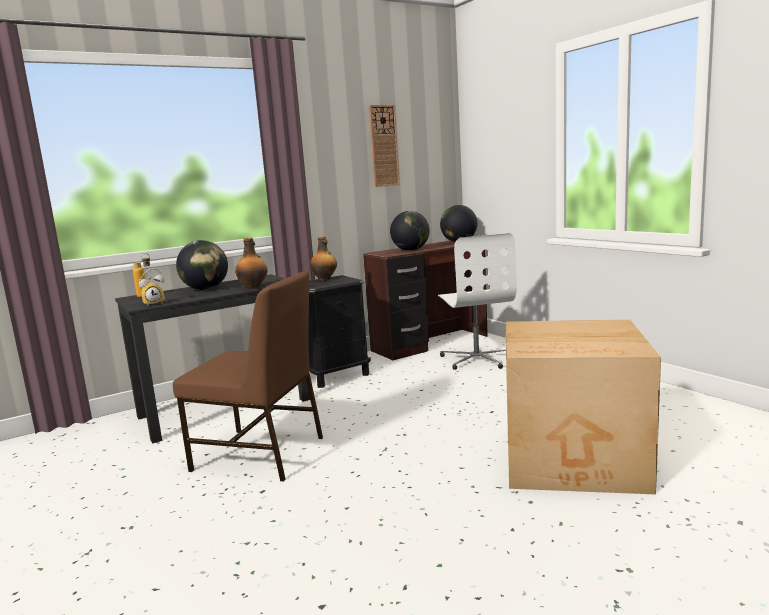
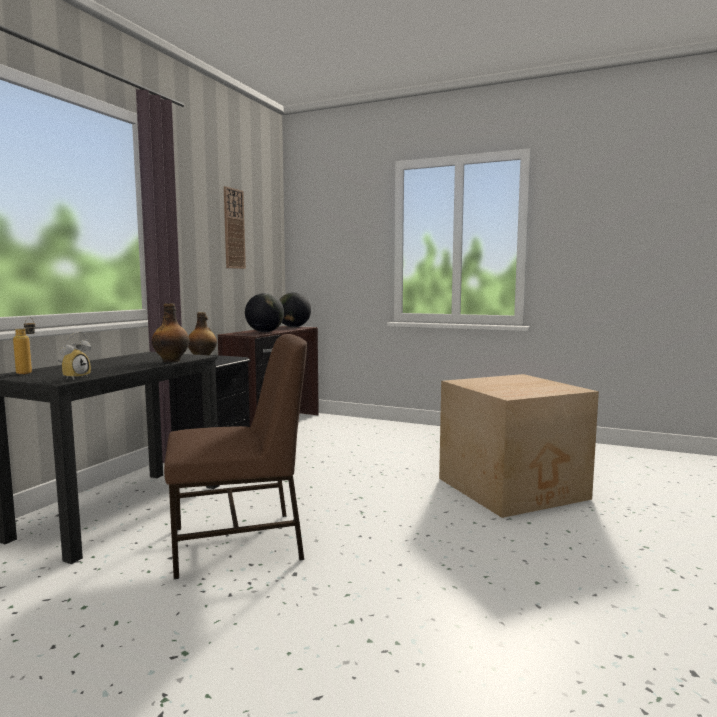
camera: 35 degrees left, 5 degrees down
(205, 289) = (105, 364): globe -> none
(477, 359) = (335, 432): white office chair -> none

